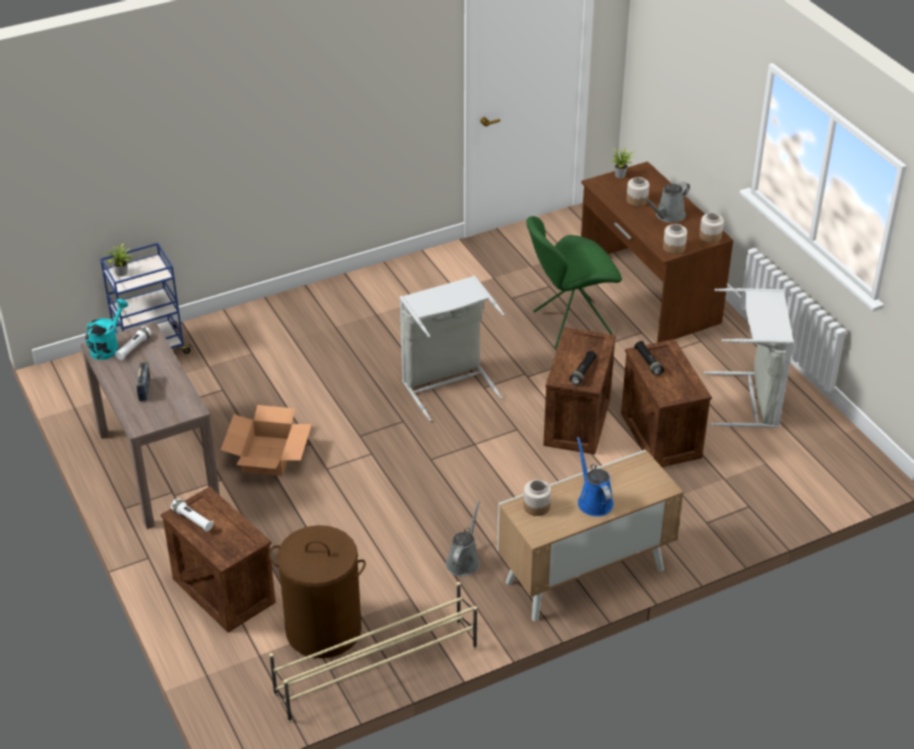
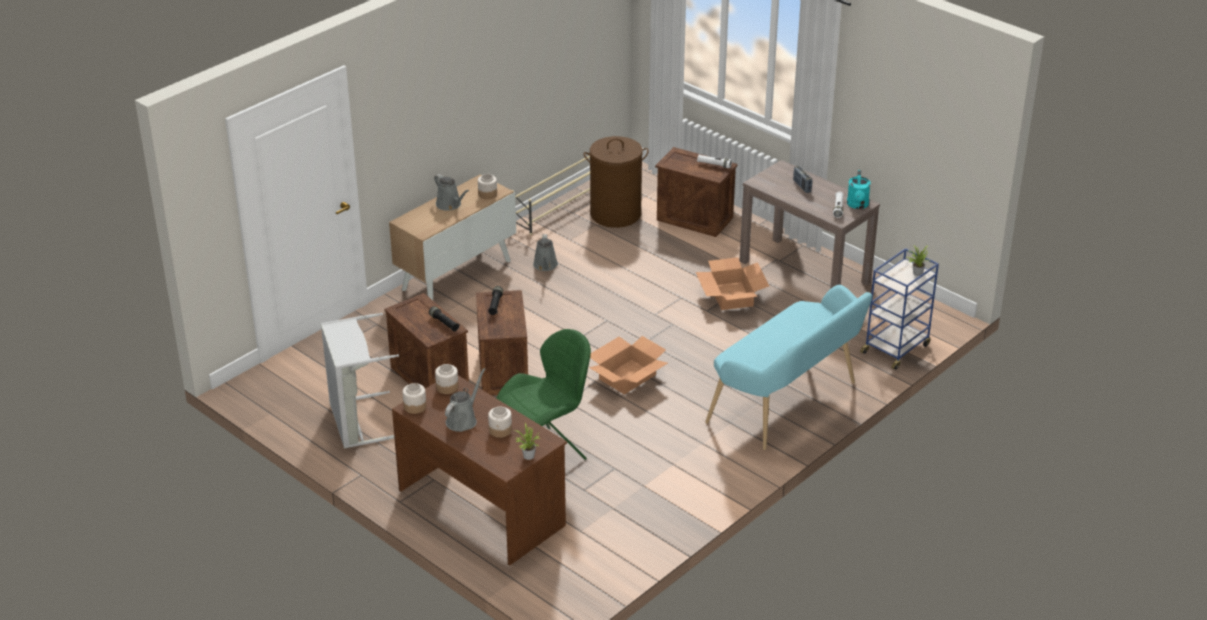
camera: 160 degrees right, 5 degrees down
(307, 318) = (788, 404): none -> turquoise bench
(447, 384) = (627, 377): grey laundry basket -> cardboard box
(593, 500) = (450, 205): blue watering can -> grey watering can

